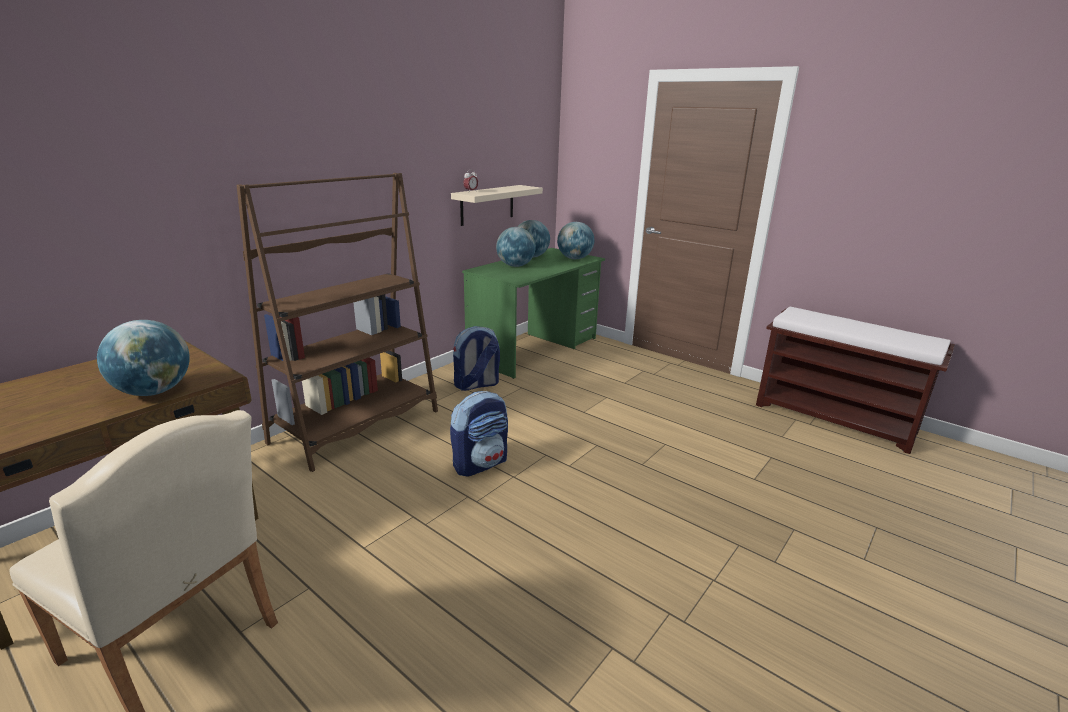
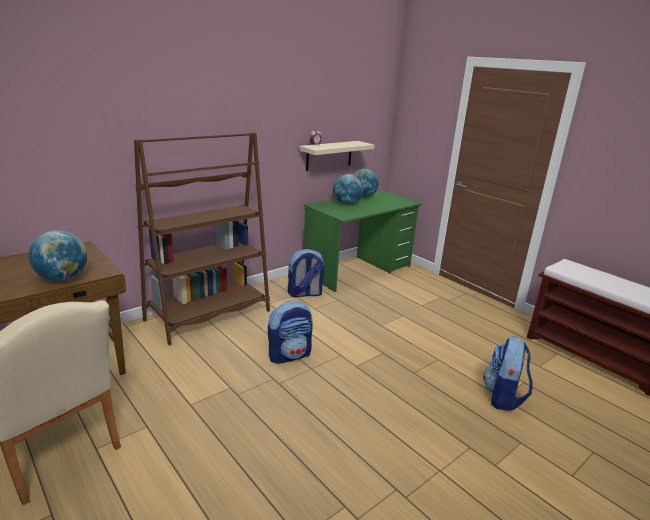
camera: 10 degrees right, 0 degrees up
(574, 258) = (396, 201): globe -> none
(755, 478) = (503, 397): none -> backpack

